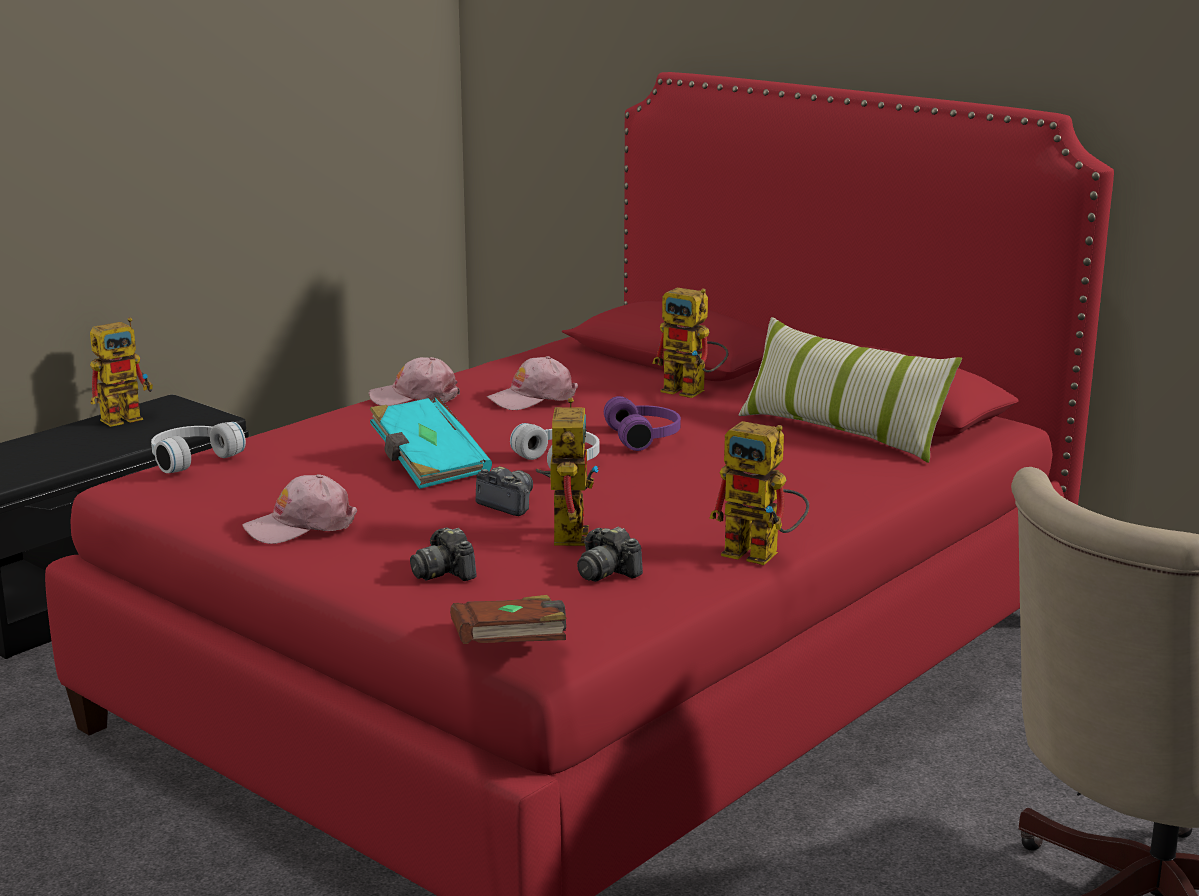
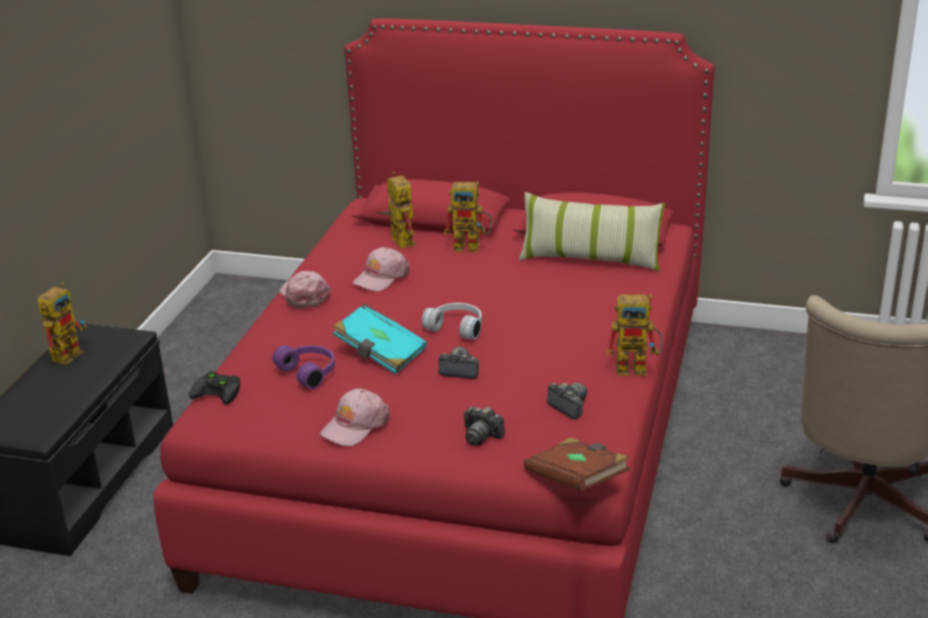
camera: 25 degrees left, 10 degrees up
(191, 459) = (219, 390): white headphones -> black game controller
(415, 397) = (304, 295): pink cap -> pink cap turned 90 degrees clockwise
(566, 531) = (515, 382): toy robot -> toy robot (398, 240)
(606, 572) = (569, 406): camera -> camera turned 150 degrees counterclockwise
(645, 437) = (484, 293): purple headphones -> purple headphones (309, 372)

